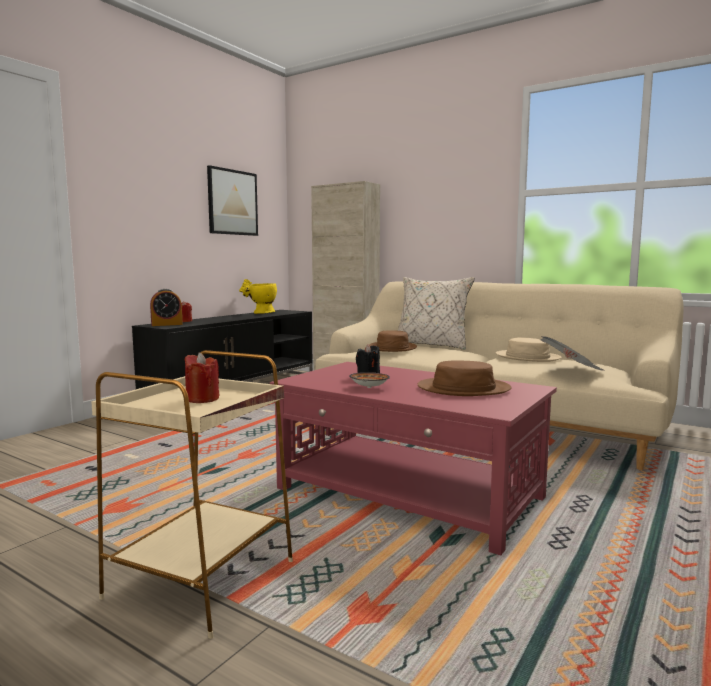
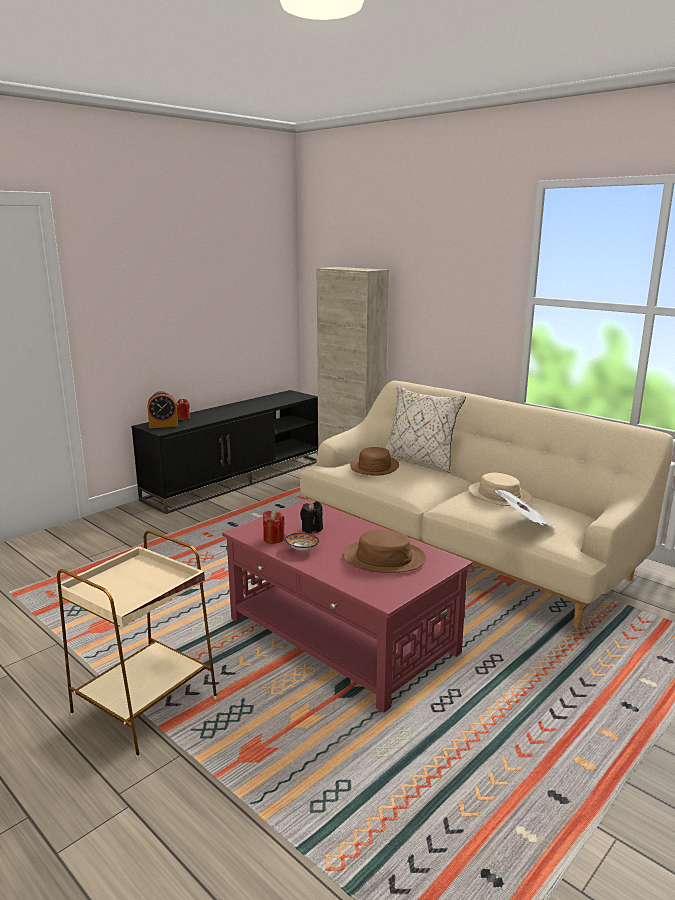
camera: 10 degrees right, 10 degrees up
(202, 399) = (140, 580): red candle -> red candle (274, 539)
(232, 202) = (234, 286): picture -> none
(260, 313) = (264, 400): yellow vase -> none

